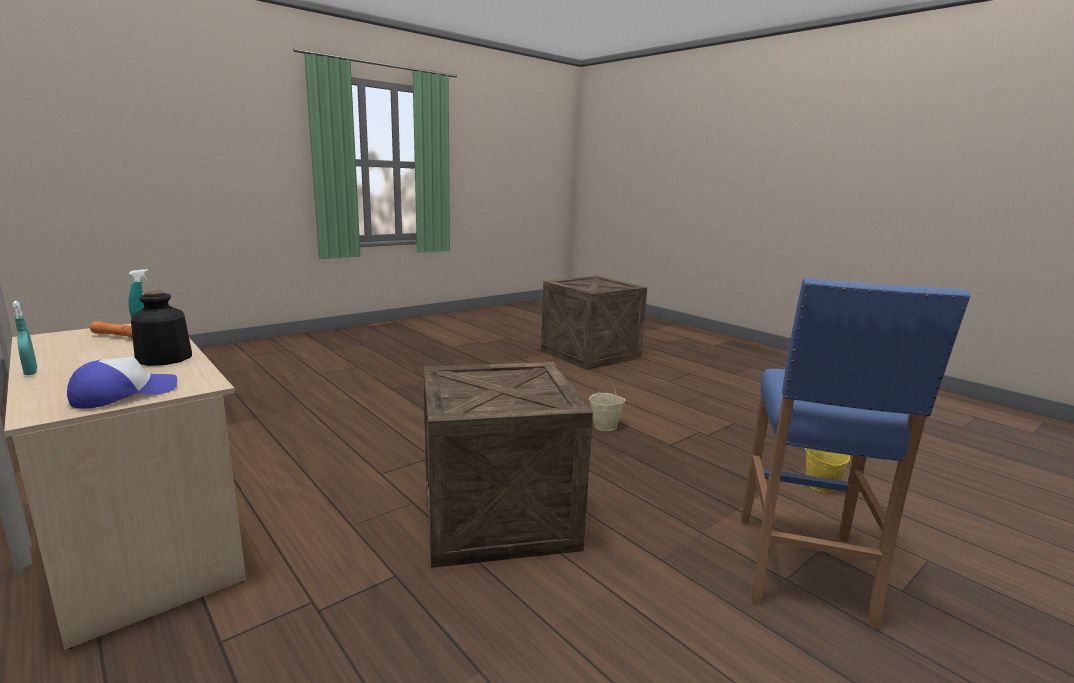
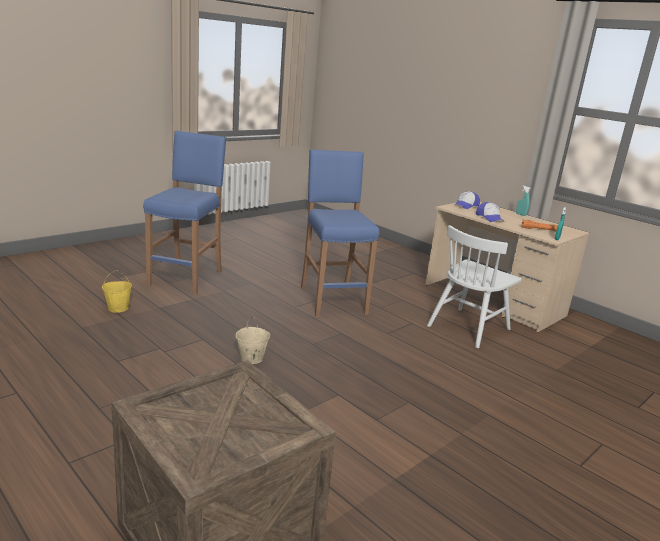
camera: 175 degrees right, 5 degrees up
(164, 358) = (489, 218): bottle -> cap
(293, 468) = (468, 327): none -> white chair
(496, 517) = (332, 300): crate -> blue stool

